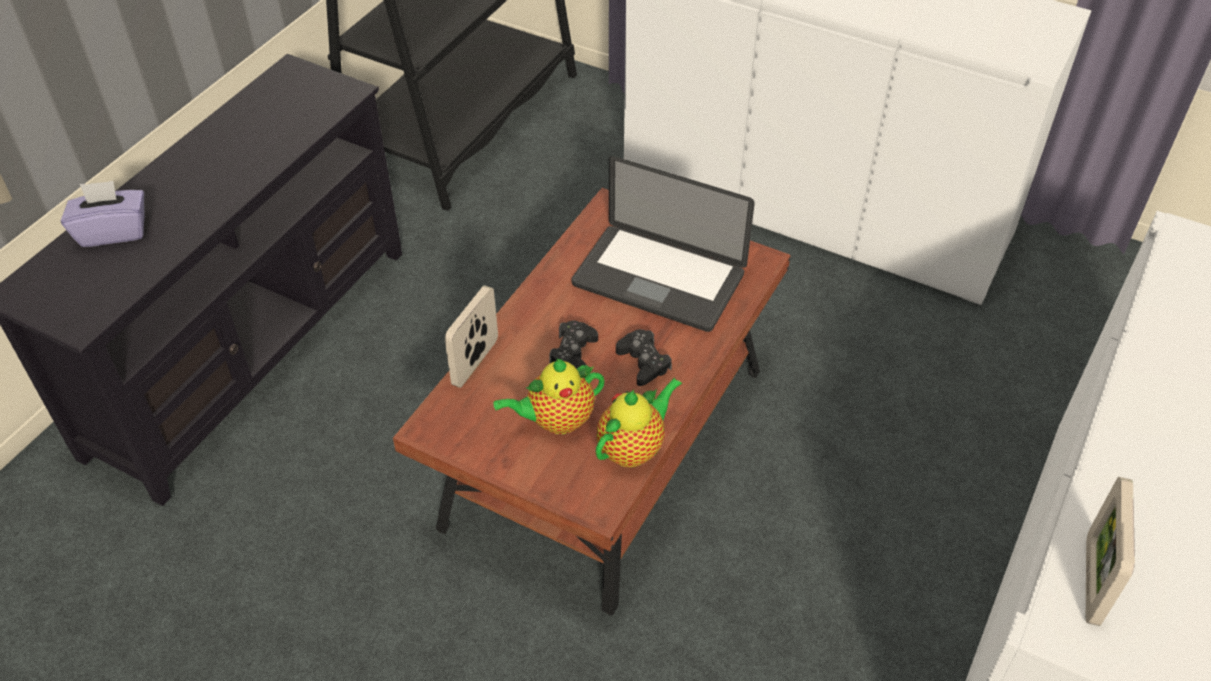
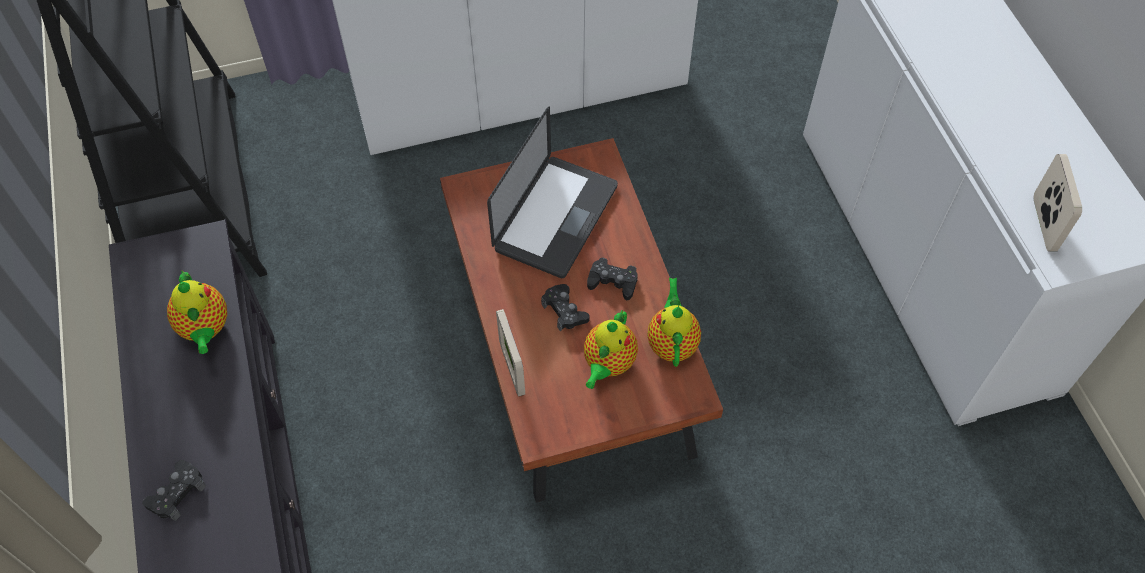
camera: 45 degrees left, 10 degrees up
(113, 231) = (177, 493): purple tissue box -> black game controller
(270, 145) = (205, 329): none -> teapot
(658, 279) = (556, 218): laptop -> laptop turned 45 degrees counterclockwise
(1091, 581) = (1043, 224): picture frame -> picture frame turned 150 degrees counterclockwise

